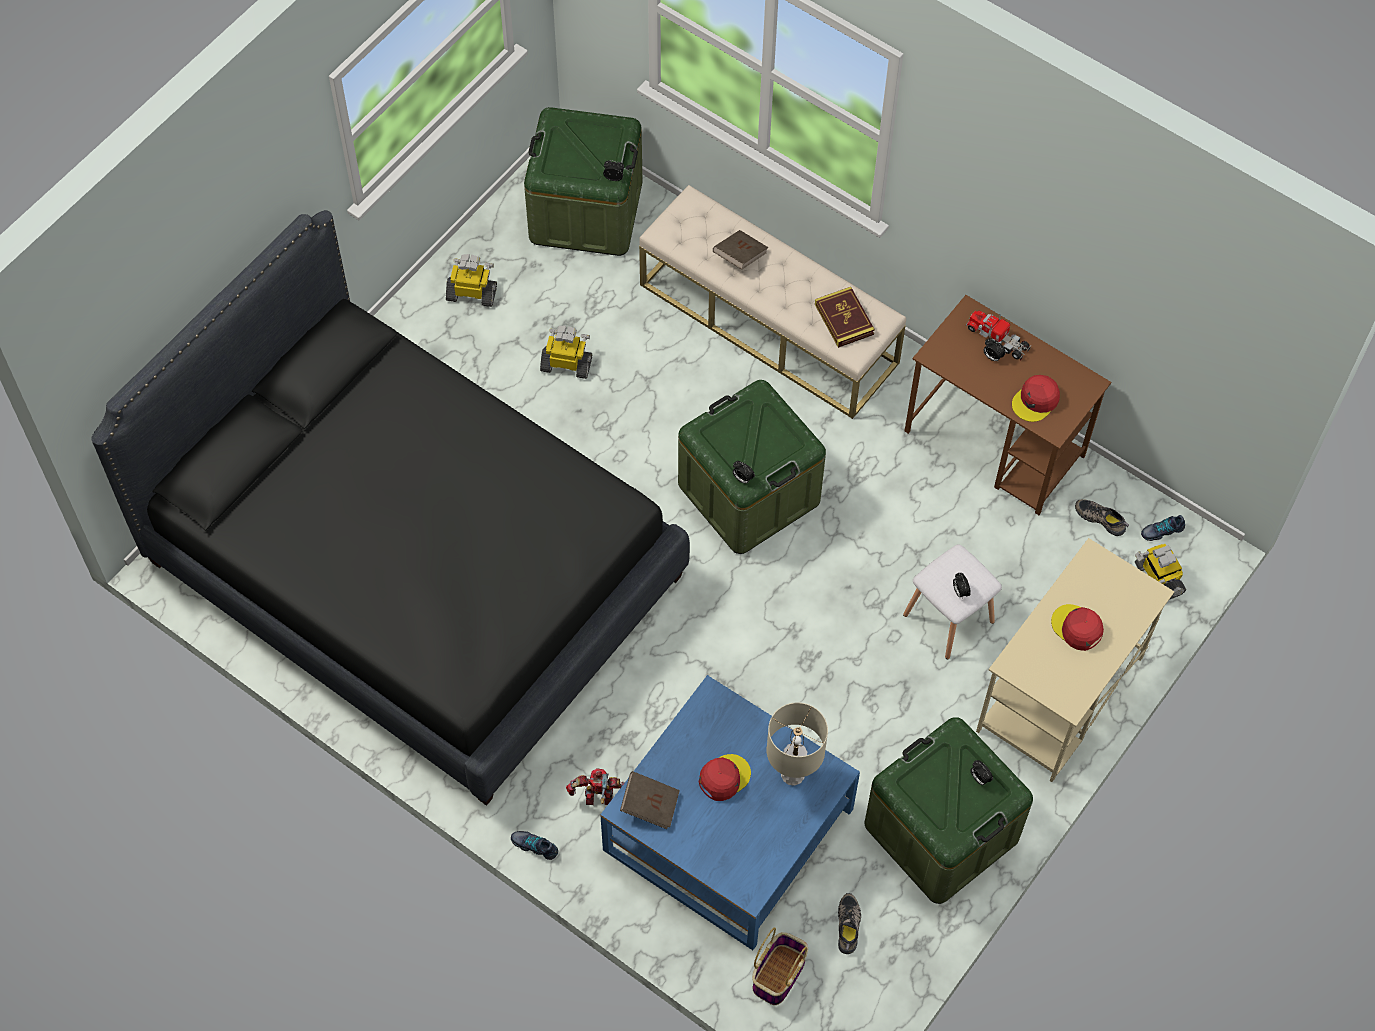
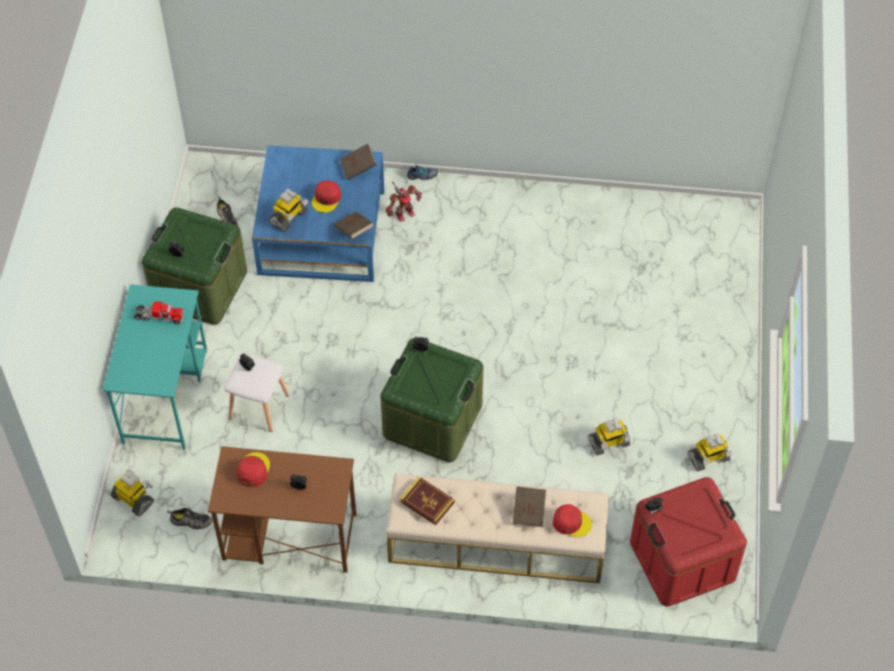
camera: 150 degrees right, 5 degrees down
(414, 568) = (600, 275): black bed -> none
(586, 211) = (682, 560): green storage box -> red storage box
(717, 707) = (354, 230): none -> brown book
(778, 974) = (251, 180): basket -> none
(792, 775) = (289, 217): beige table lamp -> toy robot
(998, 338) = (302, 502): toy truck -> toy truck (159, 316)
(1059, 695) = (165, 395): beige desk -> turquoise desk
(1076, 628) = (155, 338): red cap -> red cap (571, 522)
(1161, 530) = (145, 534): shoe -> none

